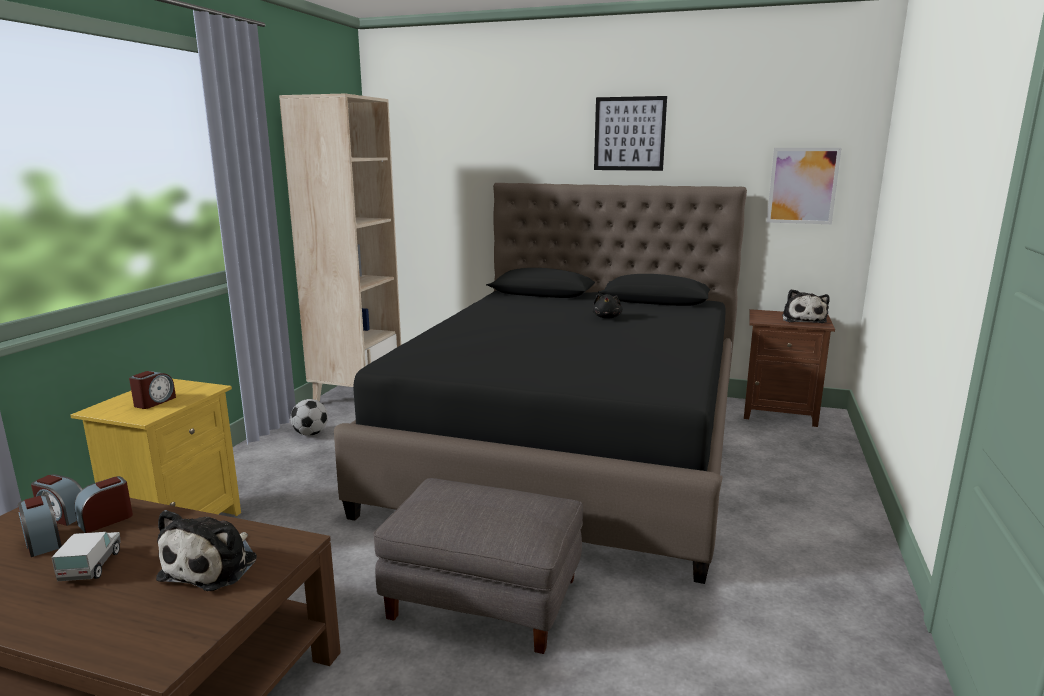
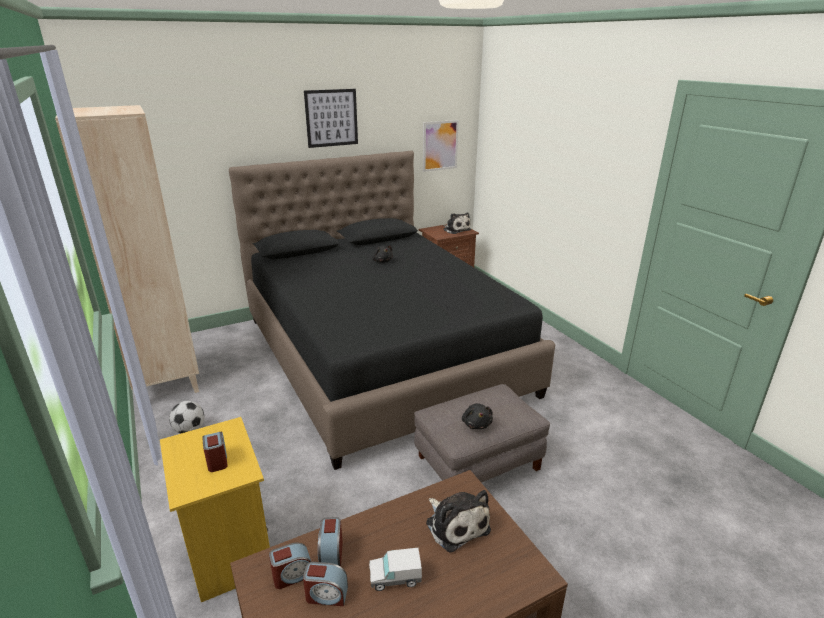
camera: 45 degrees left, 10 degrees up
(91, 566) = (395, 578): toy truck -> toy truck turned 45 degrees counterclockwise
(448, 512) = (476, 424): none -> black plush toy

